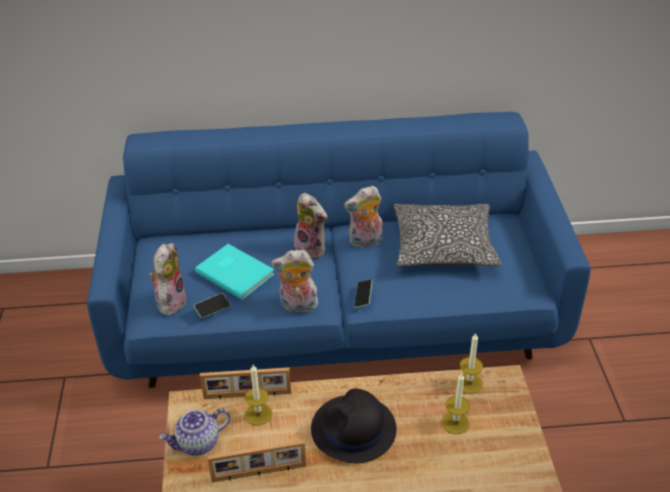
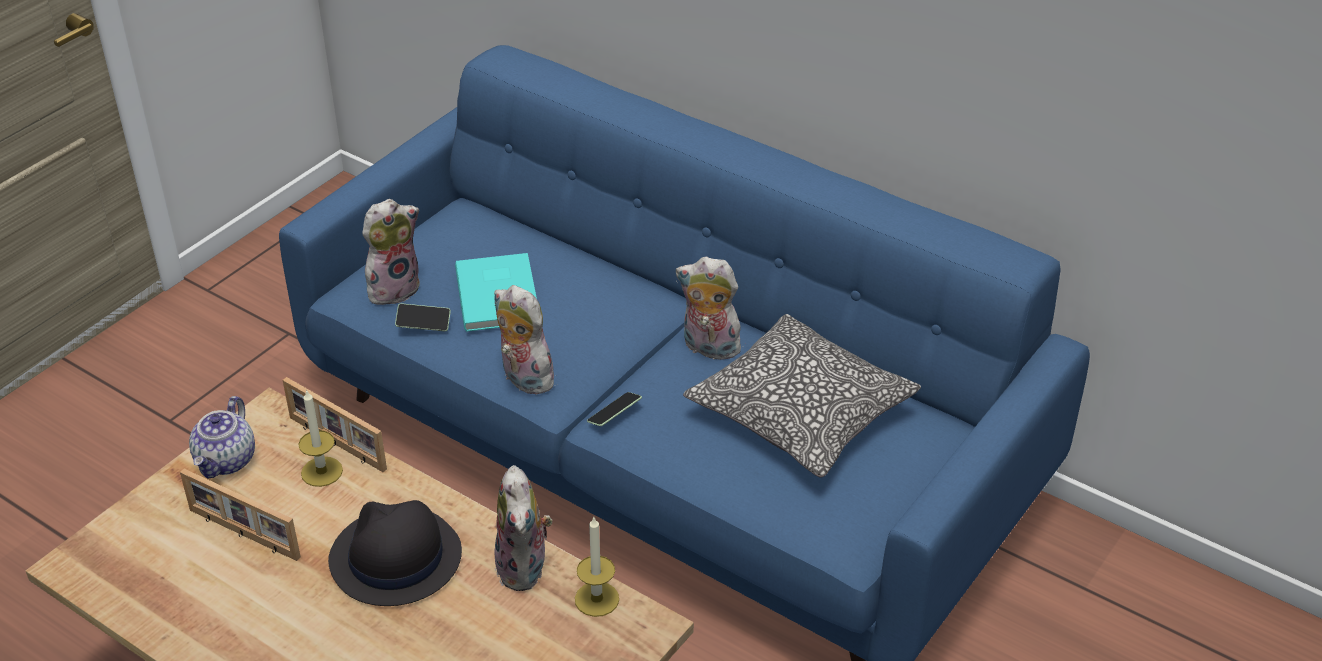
camera: 40 degrees right, 0 degrees up
(198, 443) = (227, 461): teapot -> teapot turned 90 degrees counterclockwise
(312, 249) = (631, 319): plush toy -> plush toy (525, 569)
(455, 423) = (517, 632): candle -> none

